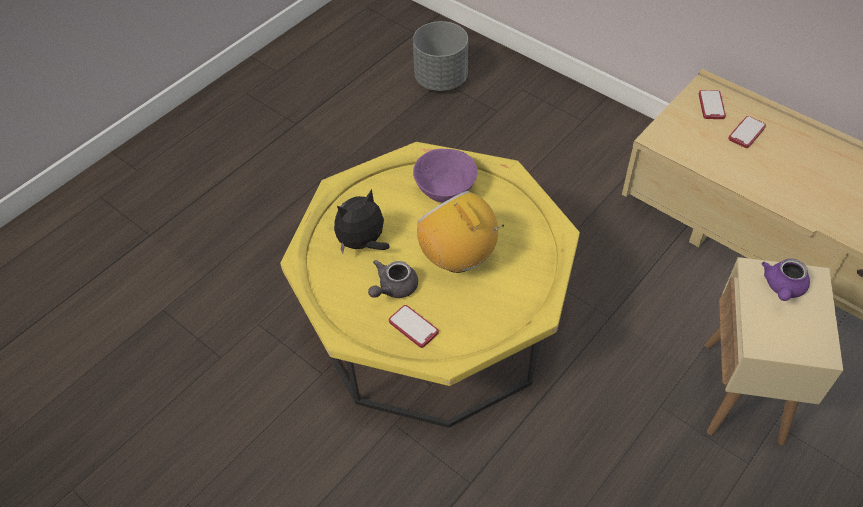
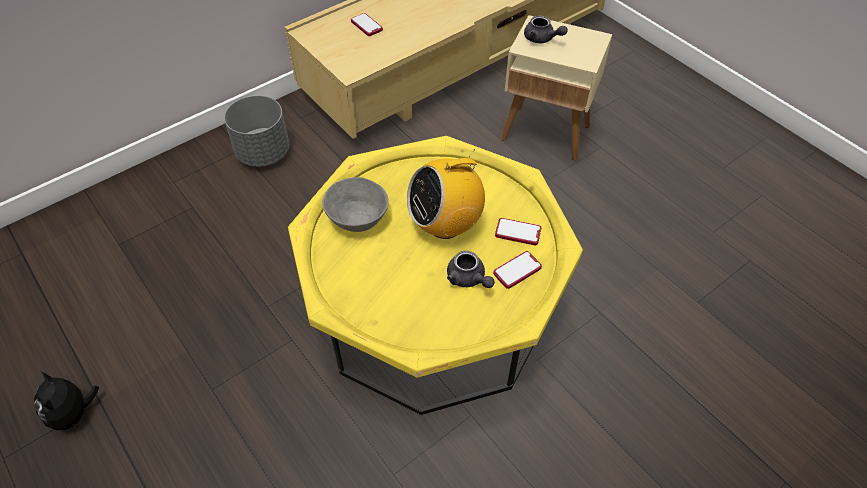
camera: 80 degrees left, 0 degrees up
(363, 243) = (405, 296): plush toy -> plush toy (74, 414)
(441, 79) = (116, 243): grey planter -> grey planter (263, 152)
(445, 190) = (358, 218): purple bowl -> grey bowl
(711, 105) = (328, 34): phone -> phone (518, 232)
(782, 288) = (542, 39): purple teapot -> grey teapot

